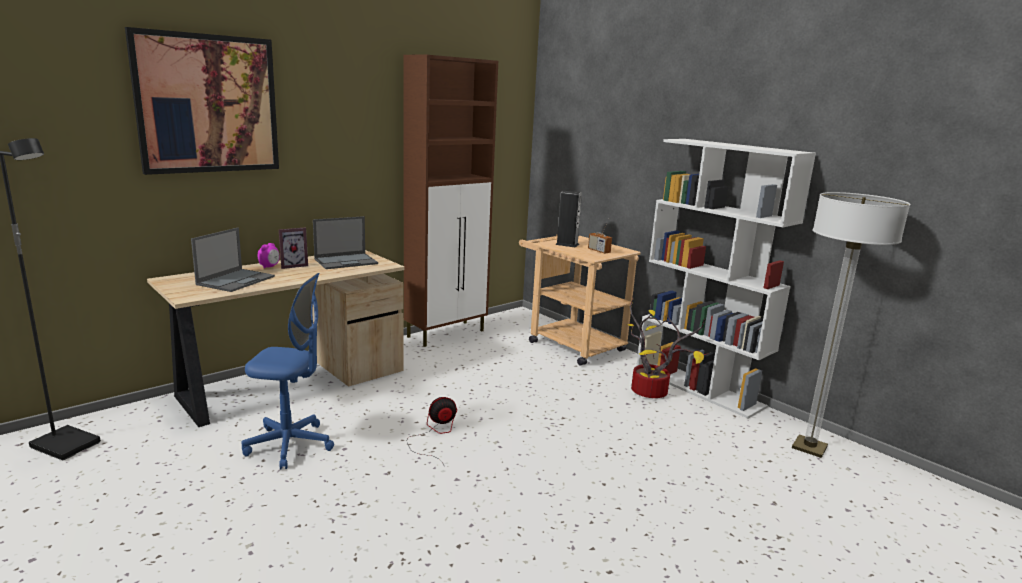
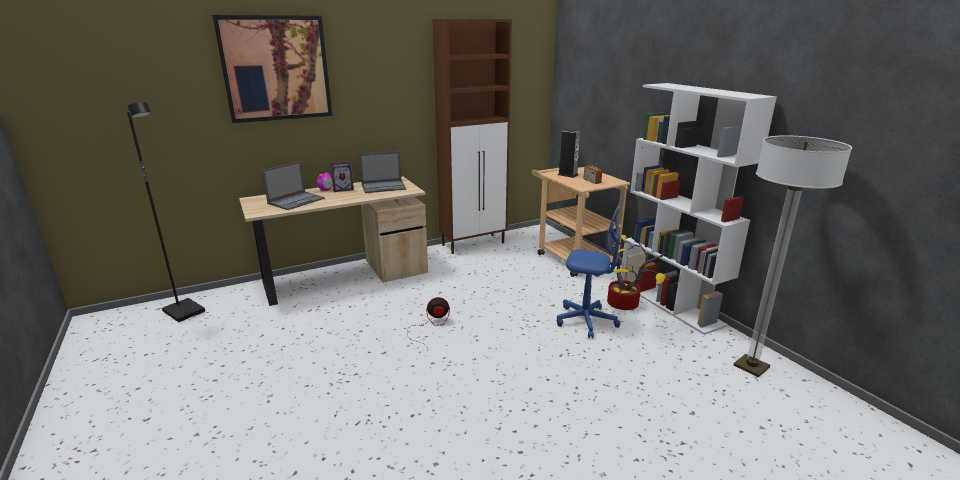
camera: 15 degrees right, 5 degrees up
(289, 445) = (324, 325): blue office chair -> blue office chair (586, 321)

